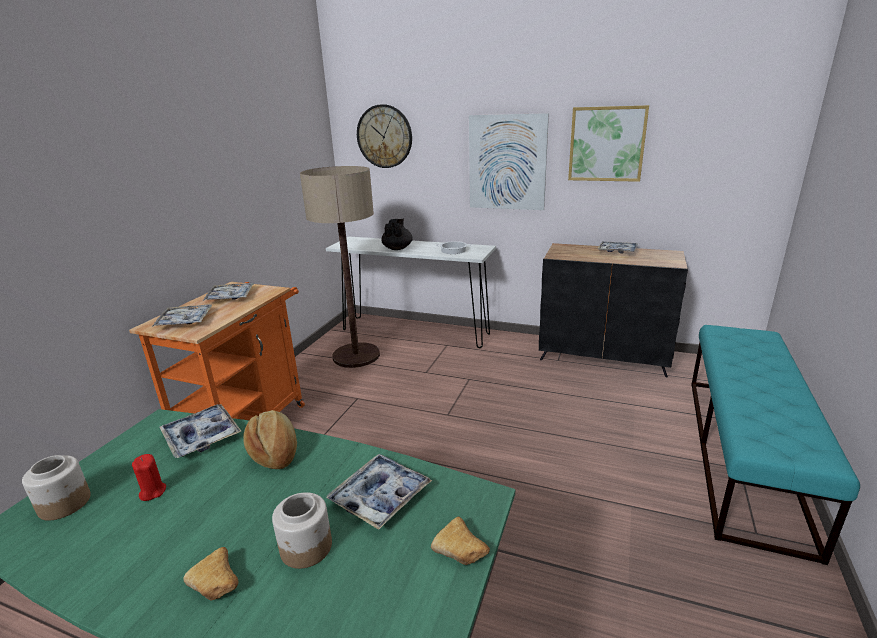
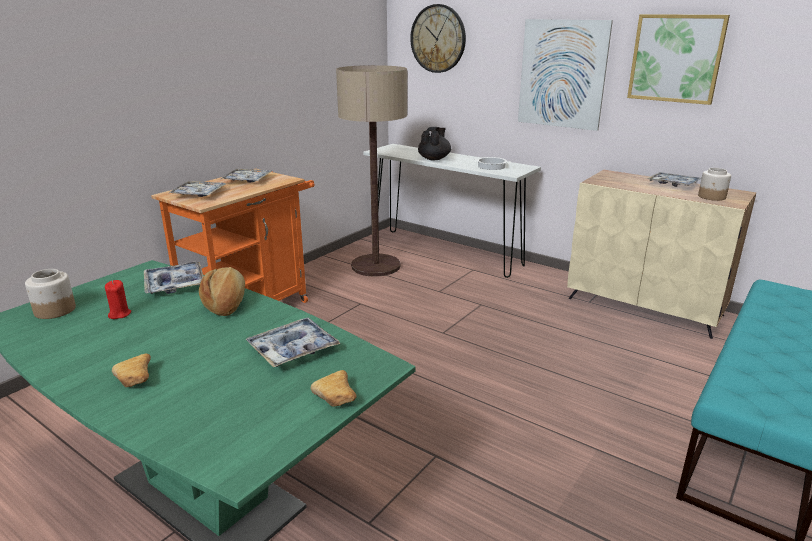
camera: 15 degrees right, 0 degrees up
(306, 548) = (213, 371): jar -> jar (712, 197)
(603, 357) = (645, 306): black cabinet -> beige cabinet

